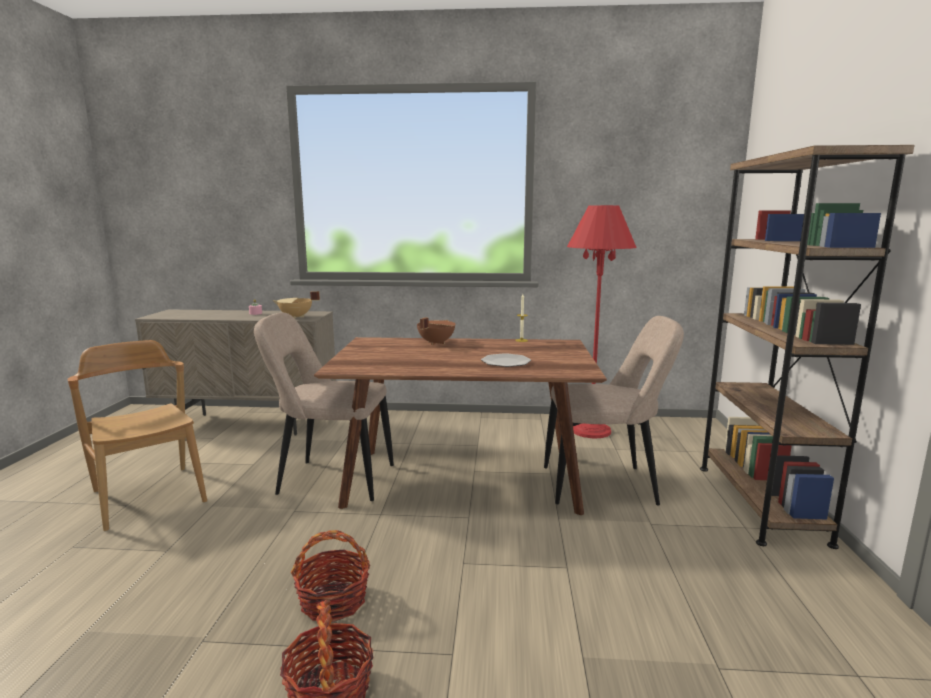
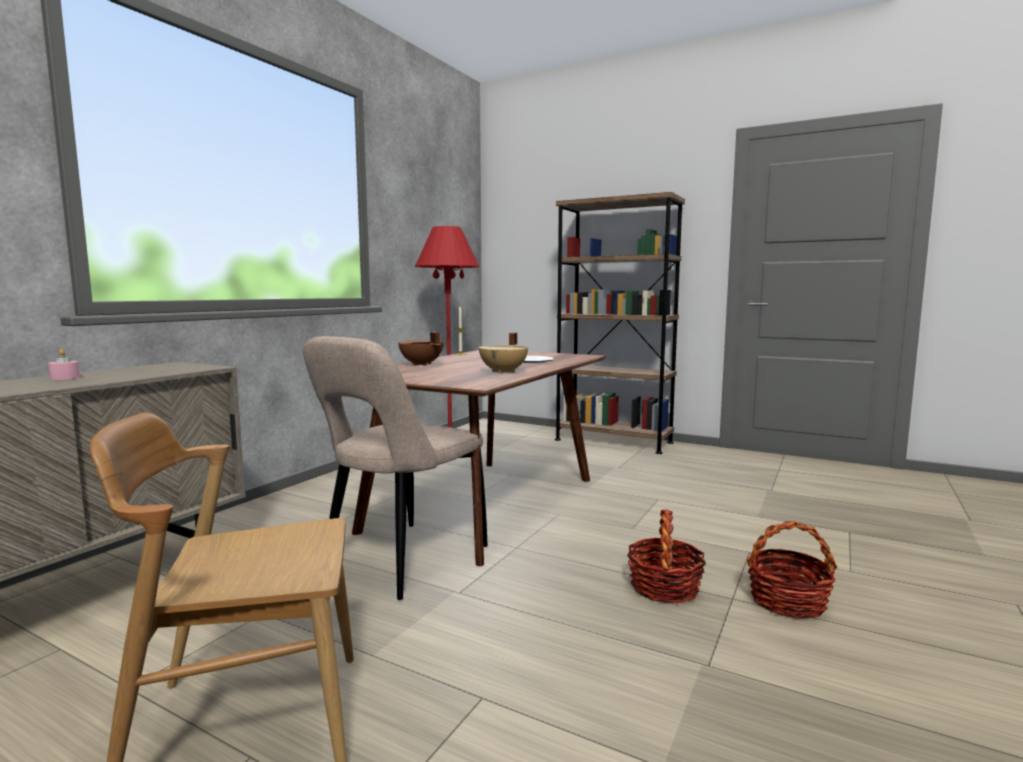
camera: 65 degrees left, 5 degrees down
(296, 317) = (177, 369): beige cooking pot -> beige cooking pot (504, 372)
(604, 486) = (552, 465): beige chair -> none

